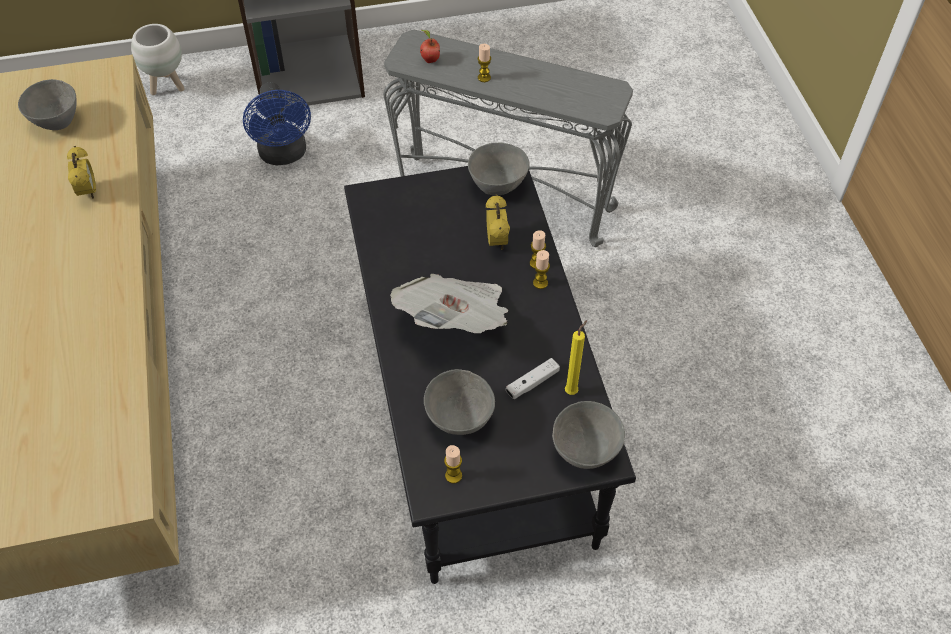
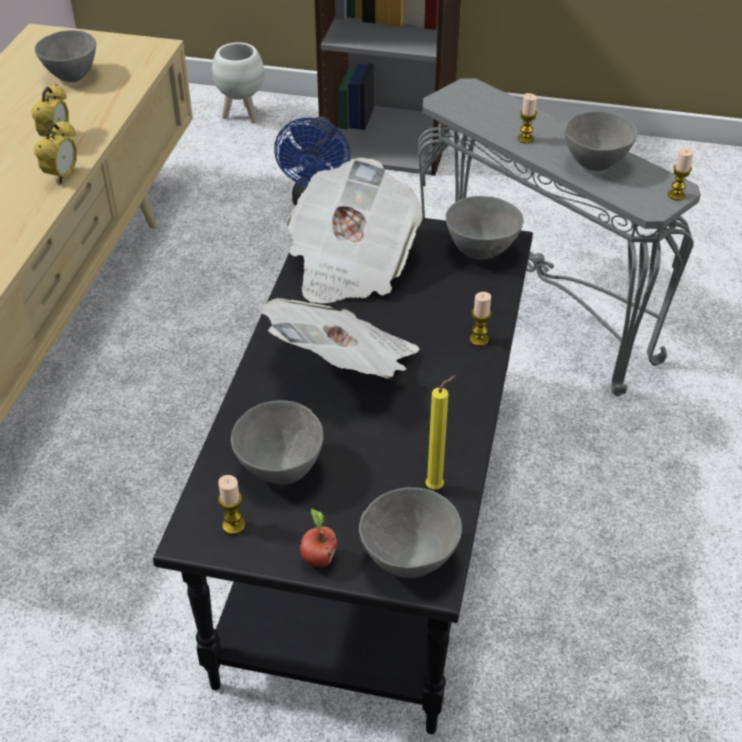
camera: 25 degrees right, 10 degrees down
(407, 231) = (350, 263): none -> newspaper
(429, 60) = (474, 108): apple -> apple (318, 559)
(497, 241) = (445, 304): alarm clock -> alarm clock (62, 176)
(532, 383) = (393, 461): white game controller -> none
(540, 283) = (470, 361): candle -> candle (676, 195)
(547, 86) = (595, 165): none -> grey bowl

